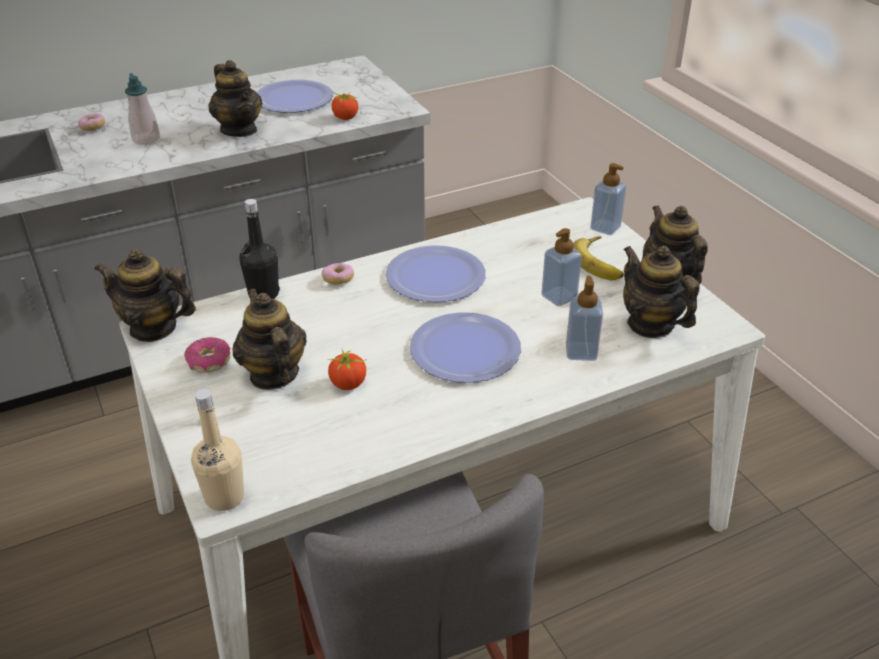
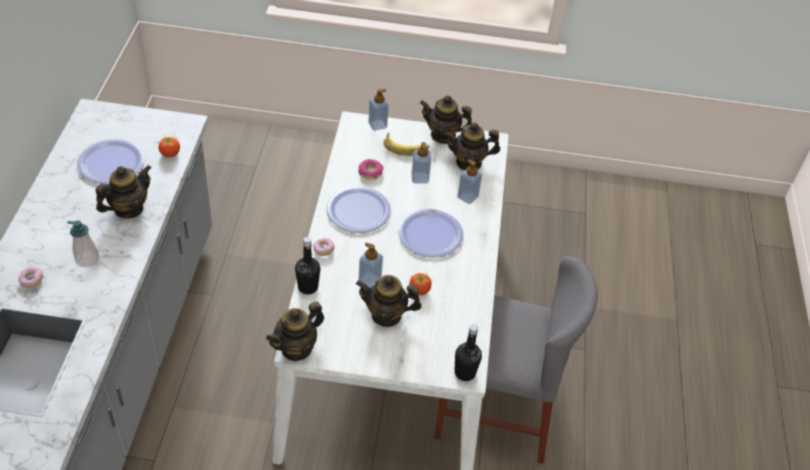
camera: 60 degrees left, 10 degrees up
(208, 361) = (351, 336): donut -> donut (370, 172)
(224, 497) = (465, 372): beige bottle -> black bottle
(239, 130) = (128, 209): teapot -> teapot turned 45 degrees counterclockwise
(323, 334) = (369, 280): none -> soap dispenser

